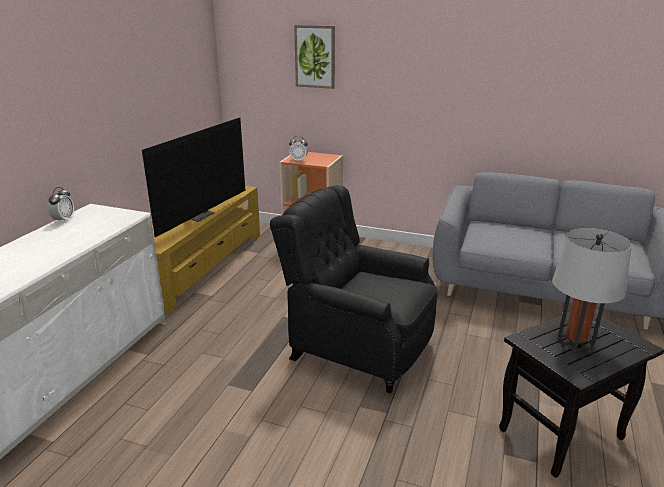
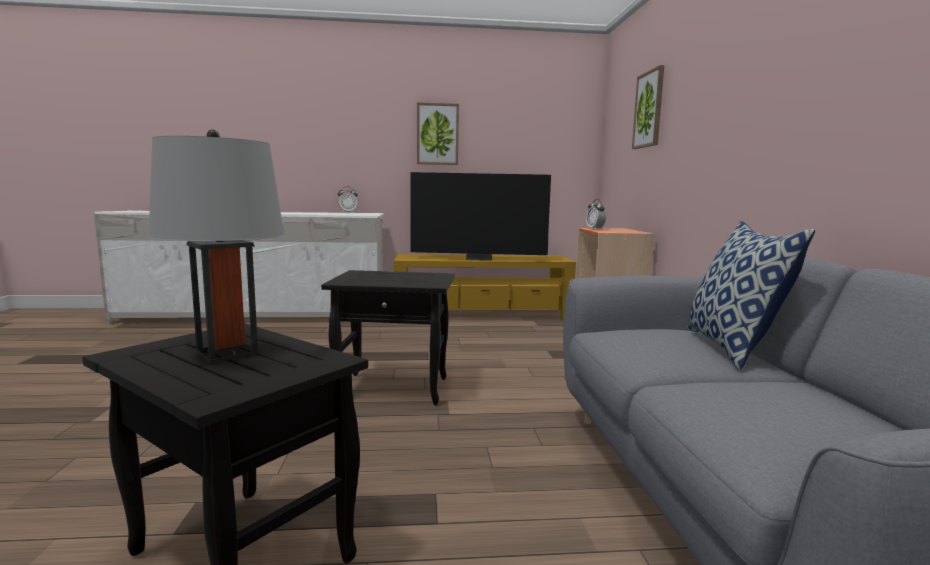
camera: 65 degrees right, 15 degrees down
(113, 90) = (437, 134): none -> picture
(358, 348) = (395, 388): black armchair -> black side table
(517, 226) = (733, 348): none -> pillow

